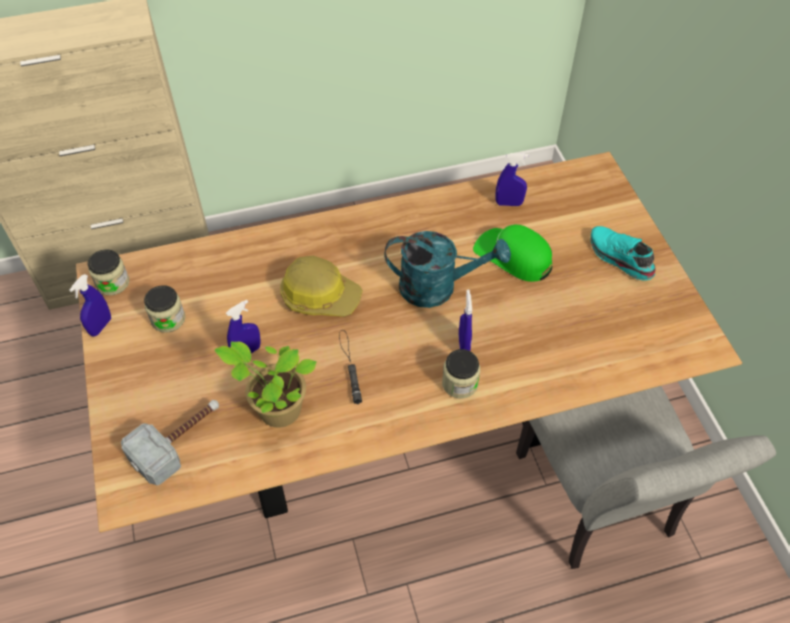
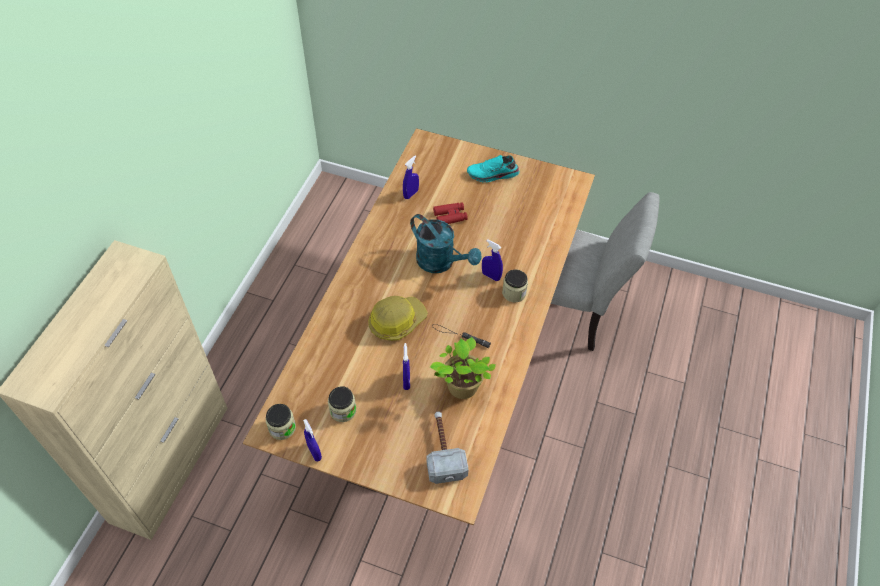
camera: 55 degrees left, 0 degrees up
(438, 287) = (441, 262): turquoise watering can -> turquoise watering can turned 90 degrees clockwise
(513, 256) = (450, 216): green cap -> red binoculars

